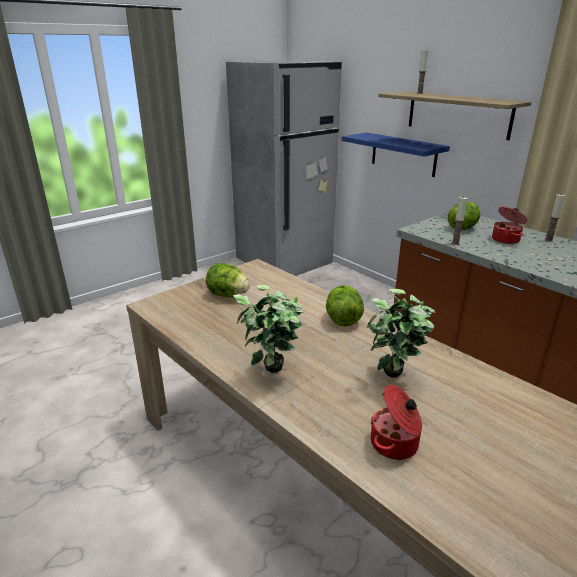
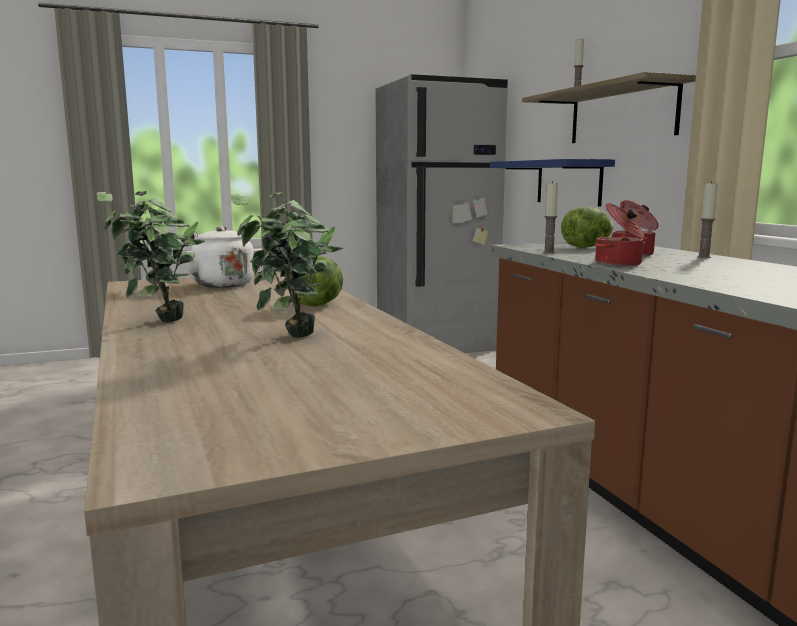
camera: 20 degrees right, 15 degrees down
(228, 295) = (221, 284): lettuce -> white kettle
(395, 444) = (198, 369): cooking pot -> cooking pot (619, 264)

